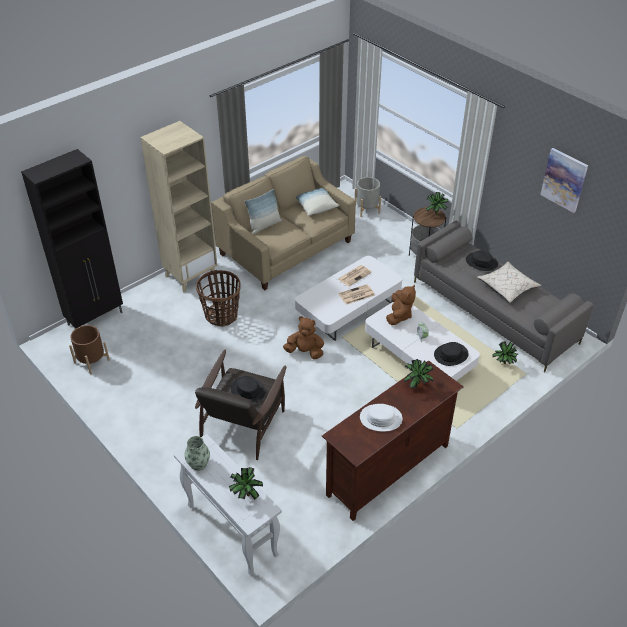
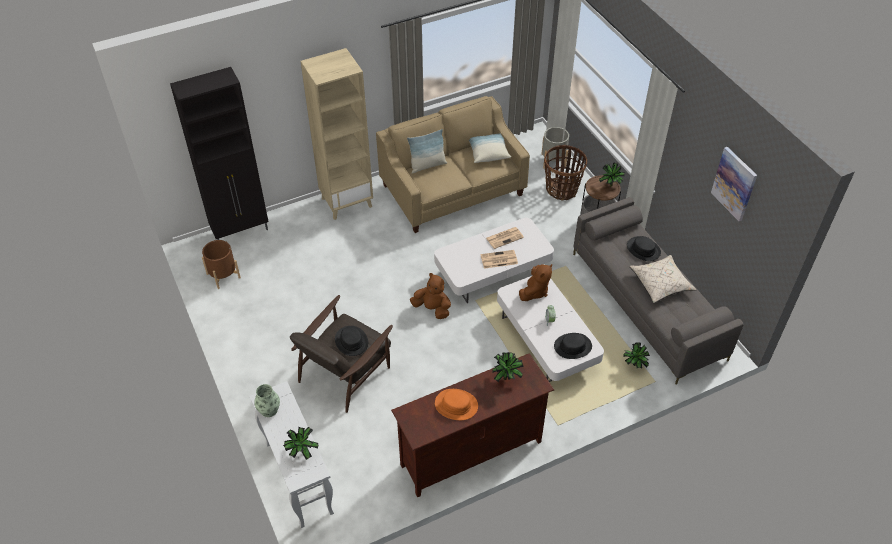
camera: 15 degrees right, 5 degrees up
(221, 315) = (362, 252): basket -> basket (561, 190)
(381, 418) = (456, 405): white hat -> orange hat

